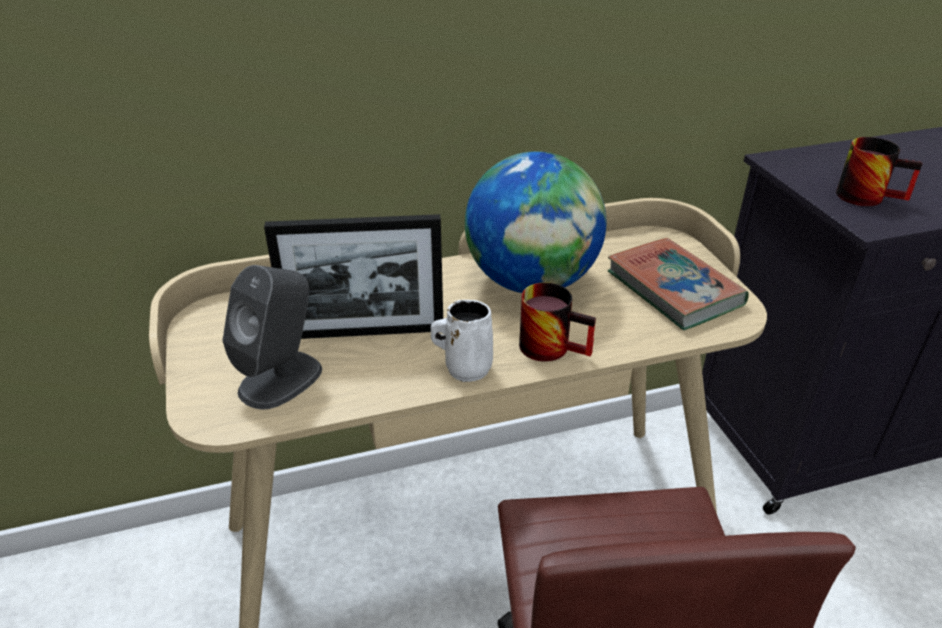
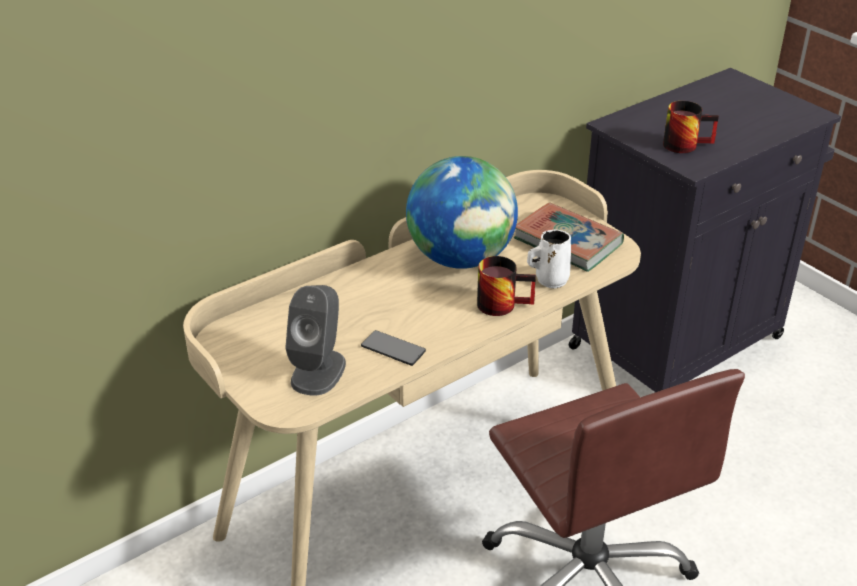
camera: 20 degrees left, 0 degrees up
(364, 332) = (357, 324): picture frame -> none
(385, 372) = (393, 349): none -> phone
(465, 368) = (449, 332): white mug -> white mug (549, 280)

